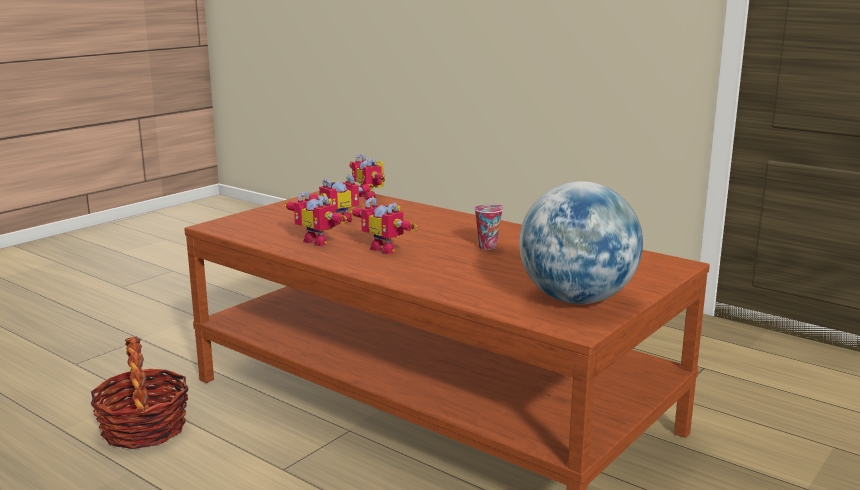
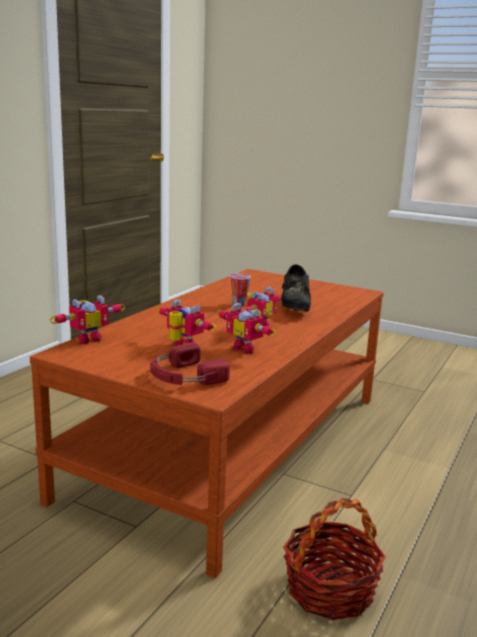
camera: 100 degrees left, 0 degrees up
(261, 219) = (184, 376): none -> red headphones
(319, 241) = (247, 348): toy robot -> toy robot turned 105 degrees clockwise
(470, 272) = (295, 308): none -> black shoe
(577, 300) = (325, 290): globe -> none

